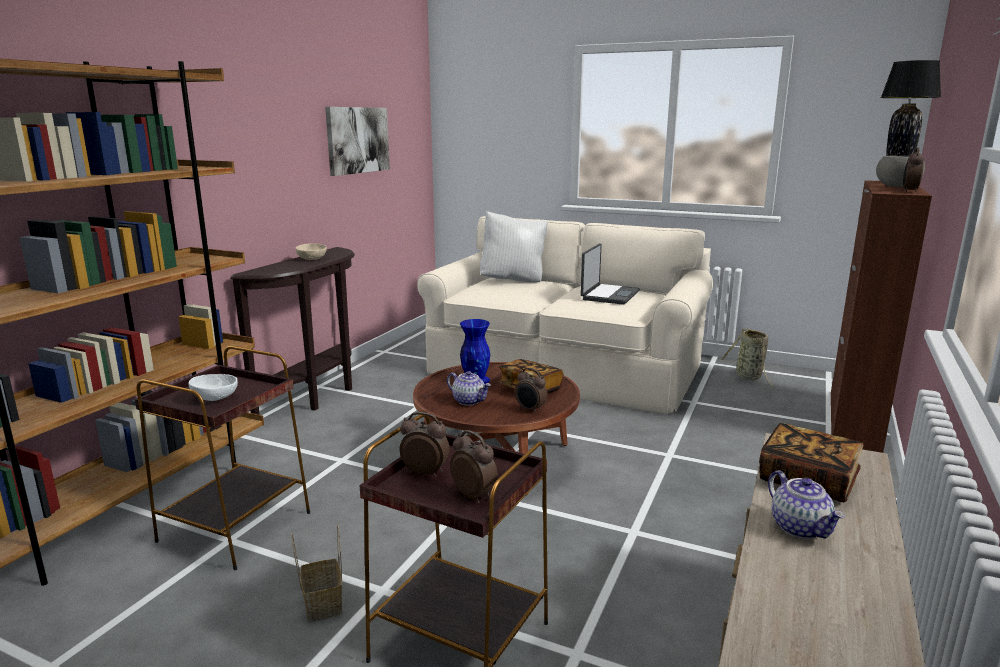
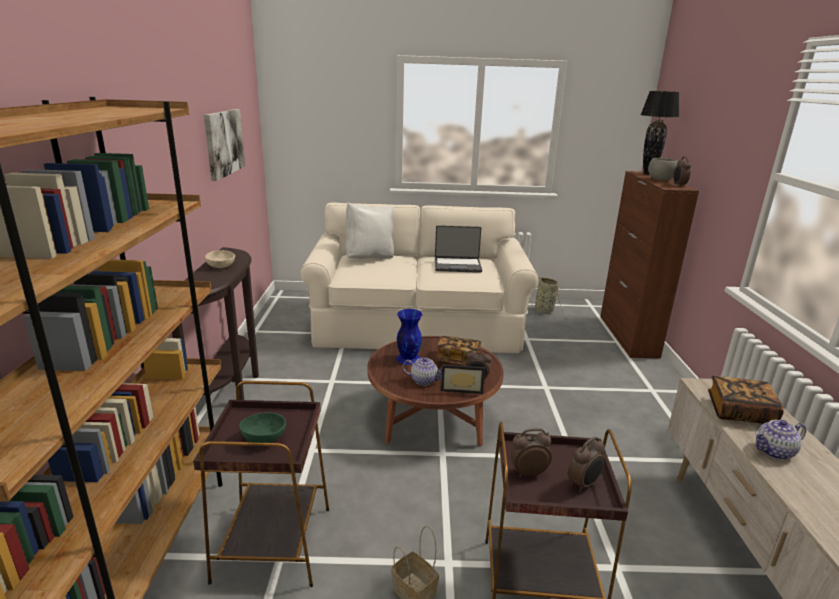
camera: 25 degrees left, 5 degrees up
(215, 397) = (264, 438): white bowl -> green bowl
(474, 495) = (583, 484): alarm clock -> alarm clock turned 120 degrees clockwise
(501, 414) = (461, 388): none -> picture frame
(609, 295) = (457, 265): laptop -> laptop turned 90 degrees clockwise
(800, 528) = (774, 452): teapot -> teapot turned 120 degrees clockwise

